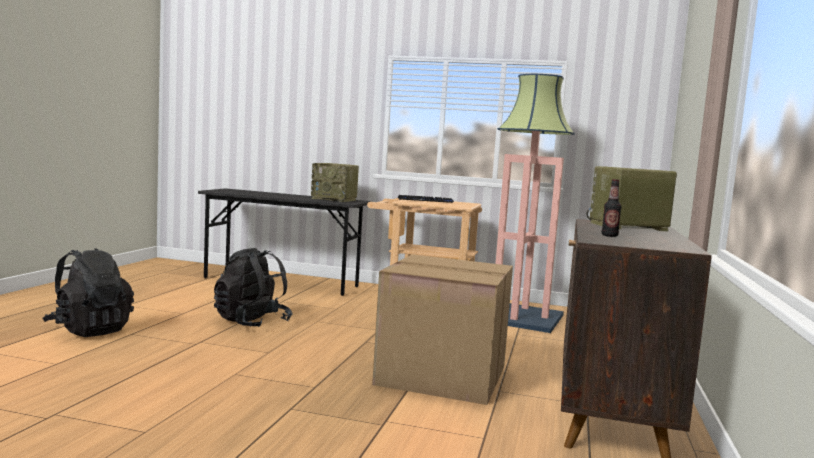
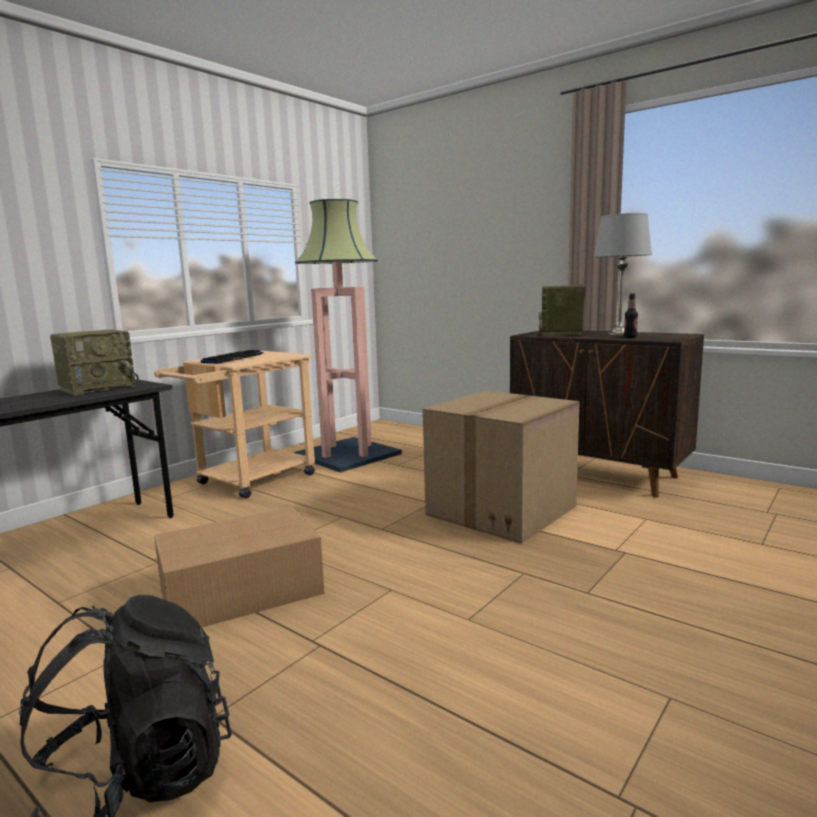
camera: 65 degrees left, 5 degrees up
(251, 322) = (244, 591): black backpack -> cardboard box
(651, 236) = (619, 333): none -> grey table lamp

